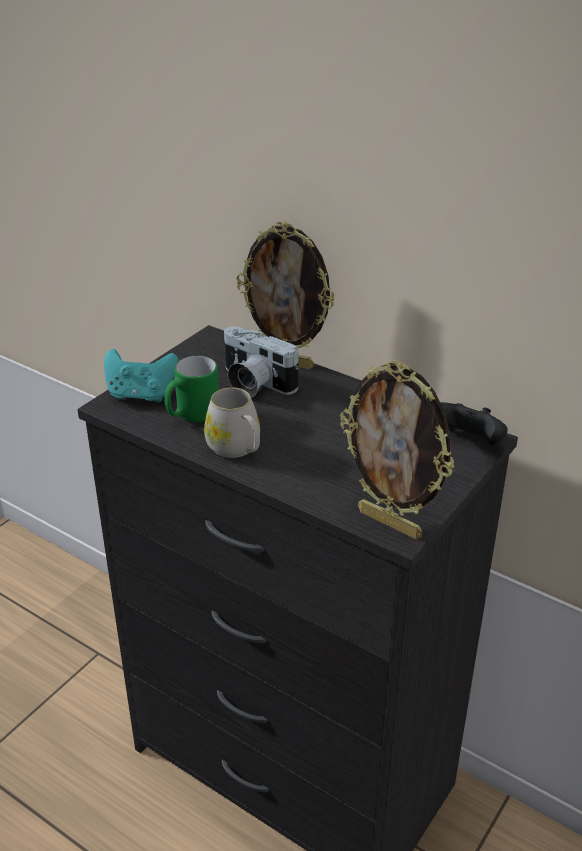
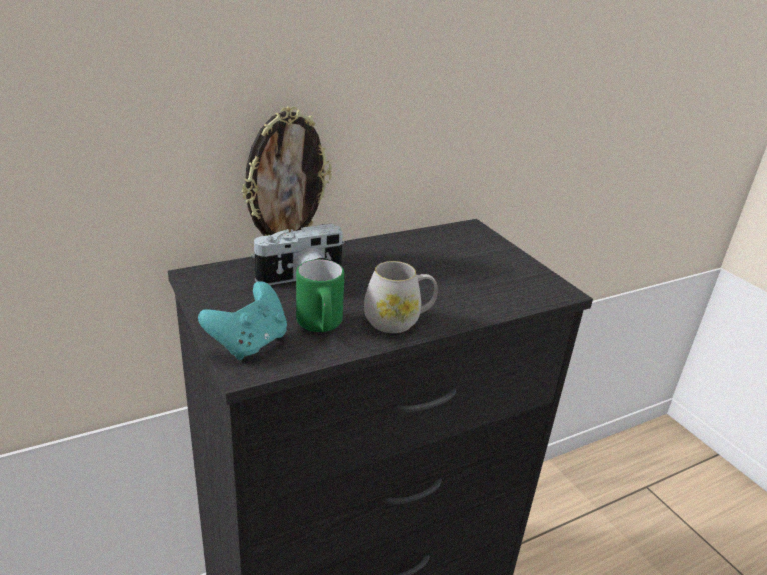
camera: 65 degrees left, 5 degrees down
(391, 523) = (547, 291): picture frame -> none
(467, 443) = (471, 234): black game controller -> none

